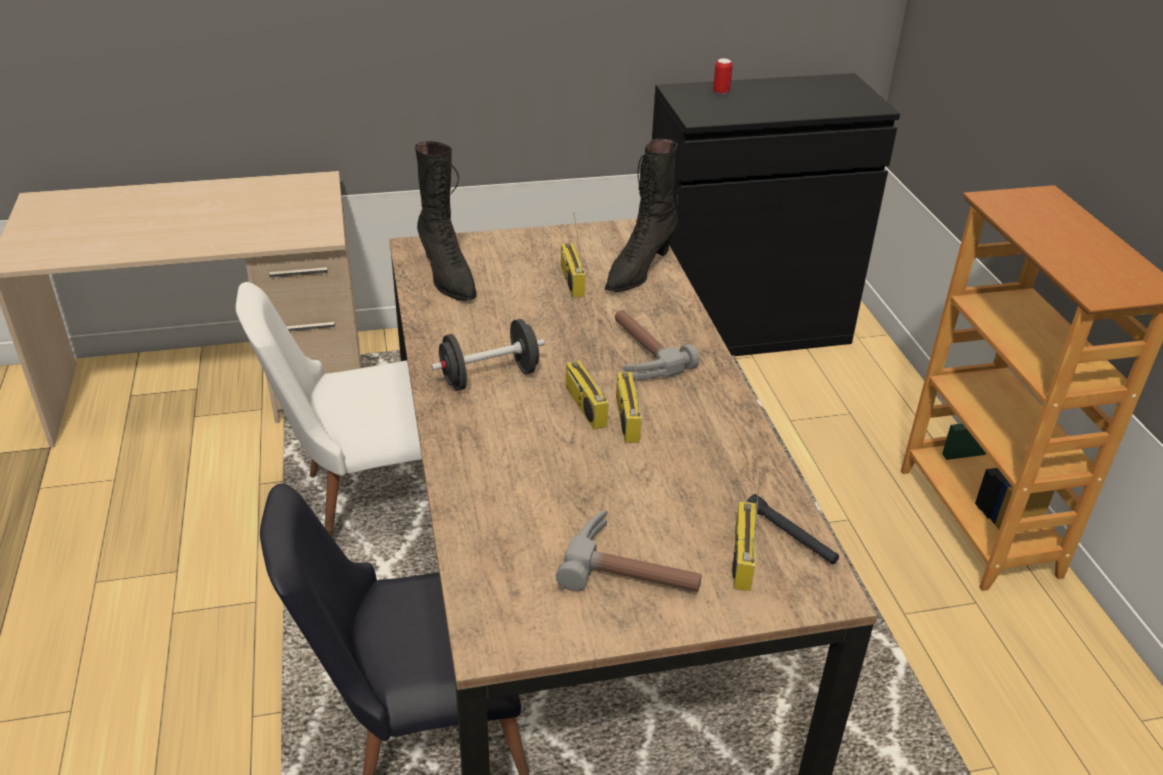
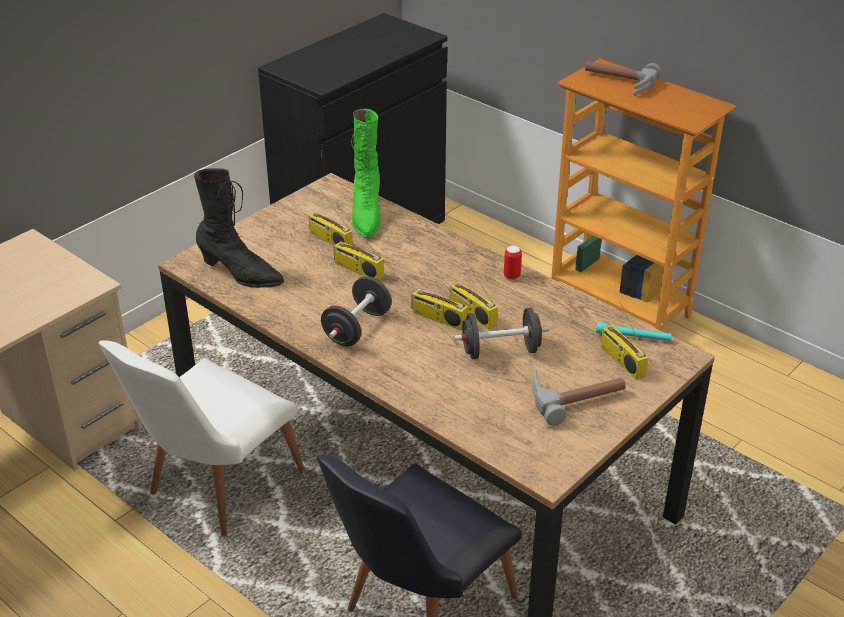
camera: 35 degrees left, 0 degrees up
(562, 319) = (357, 270): none -> radio
(609, 473) = (500, 351): none -> black dumbbell
(636, 354) = (431, 272): hammer -> hammer (617, 83)
(638, 271) = (366, 215): black boot -> green boot
(721, 92) = (313, 58): can -> can (512, 276)
(791, 535) = (633, 337): black flashlight -> turquoise flashlight

